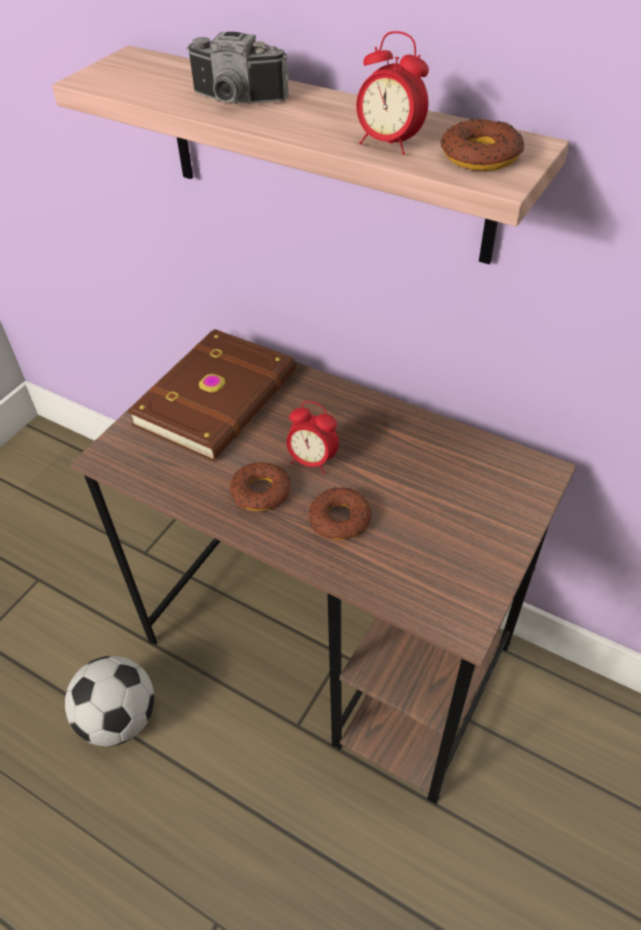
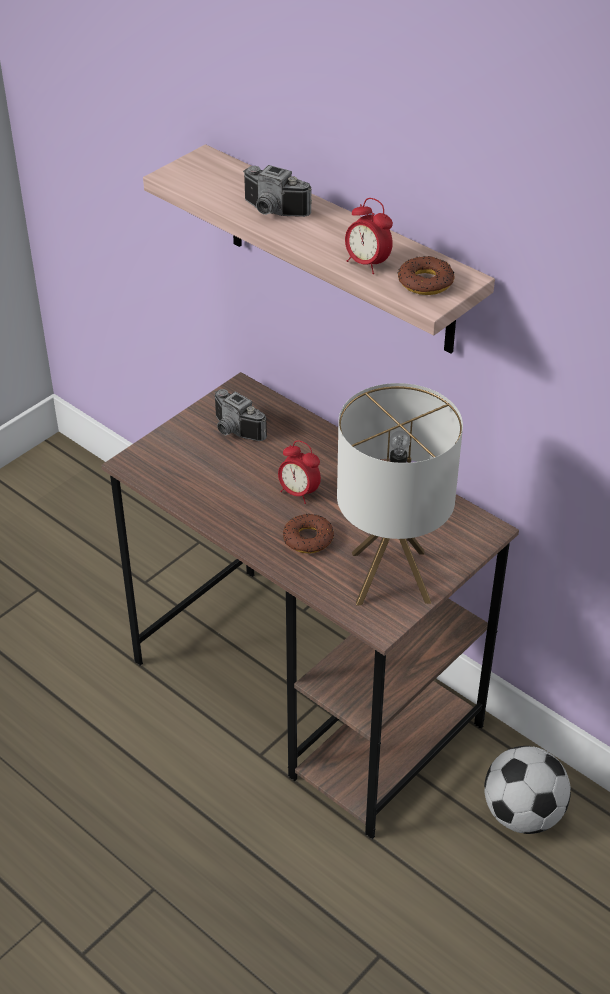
camera: 10 degrees right, 5 degrees down
(120, 718) = (97, 720): football -> football (523, 814)
(219, 398) = (234, 431): brown book -> camera
(261, 492) = (250, 509): donut -> none
(453, 553) = (390, 577): none -> table lamp

